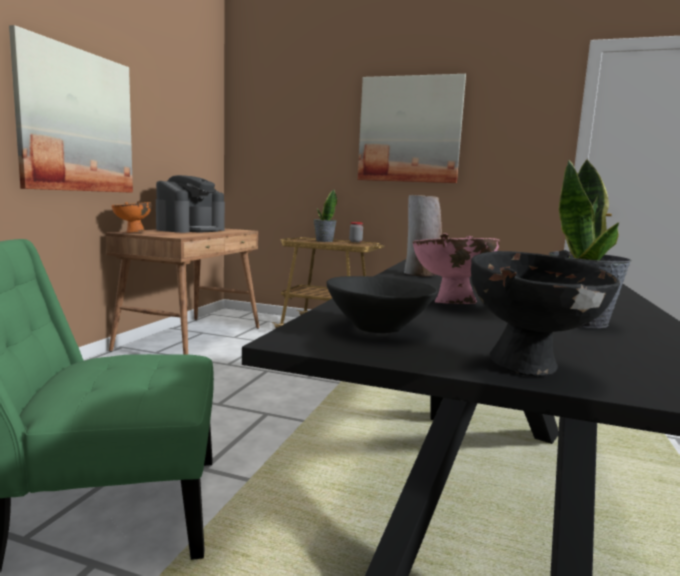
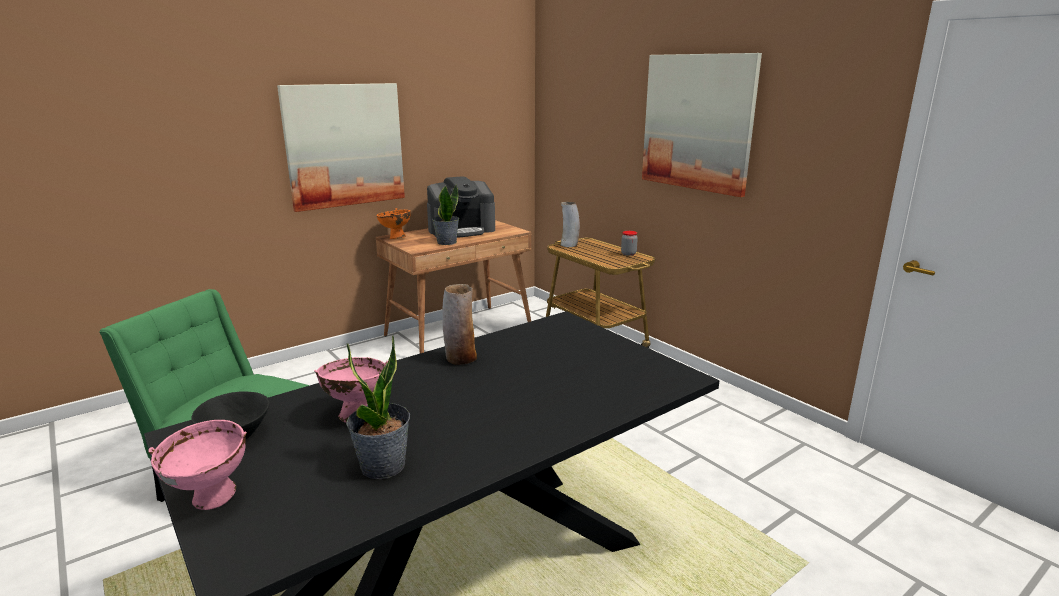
camera: 35 degrees right, 10 degrees up
(298, 239) = (569, 245): none -> vase
(324, 241) = (596, 249): potted plant -> potted plant (446, 242)
(530, 368) = (212, 500): black bowl -> pink bowl

